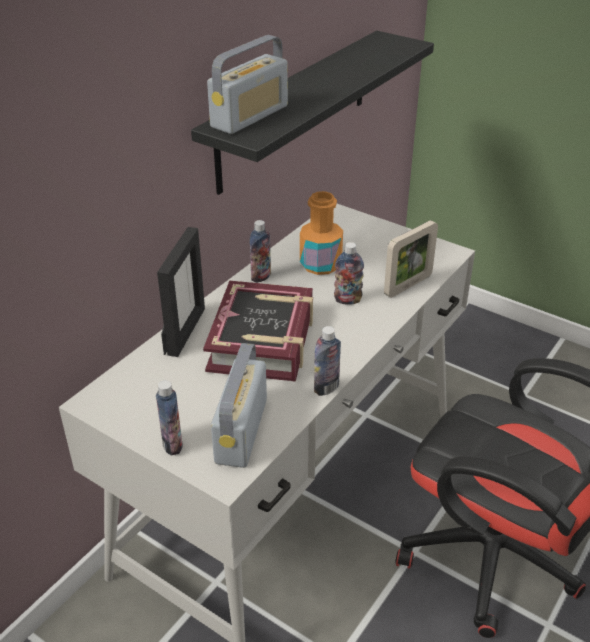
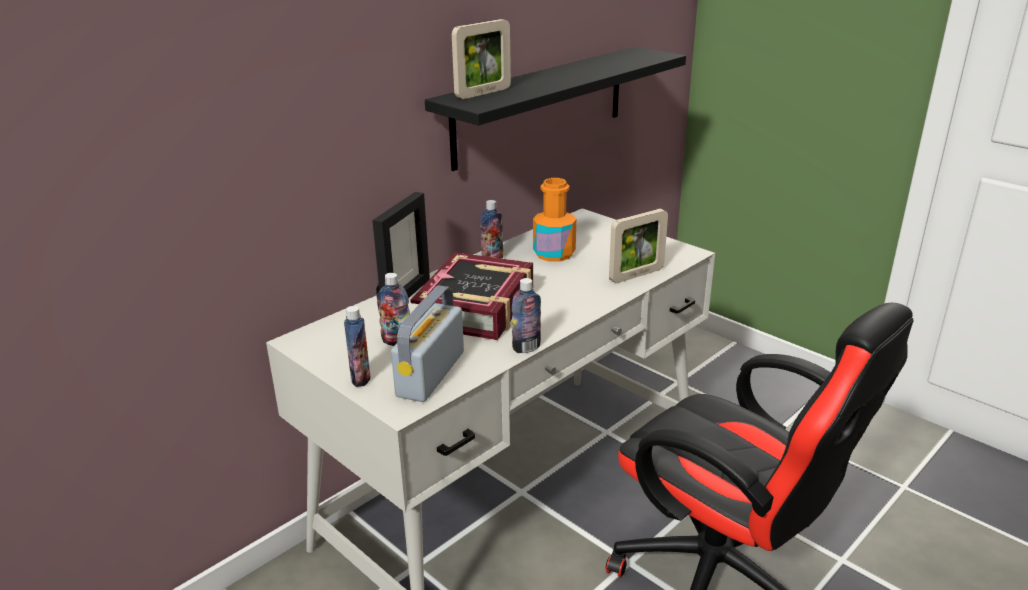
camera: 10 degrees right, 10 degrees down
(250, 116) = (483, 93): radio -> picture frame
(347, 300) = (571, 282): bottle -> bottle (396, 341)

